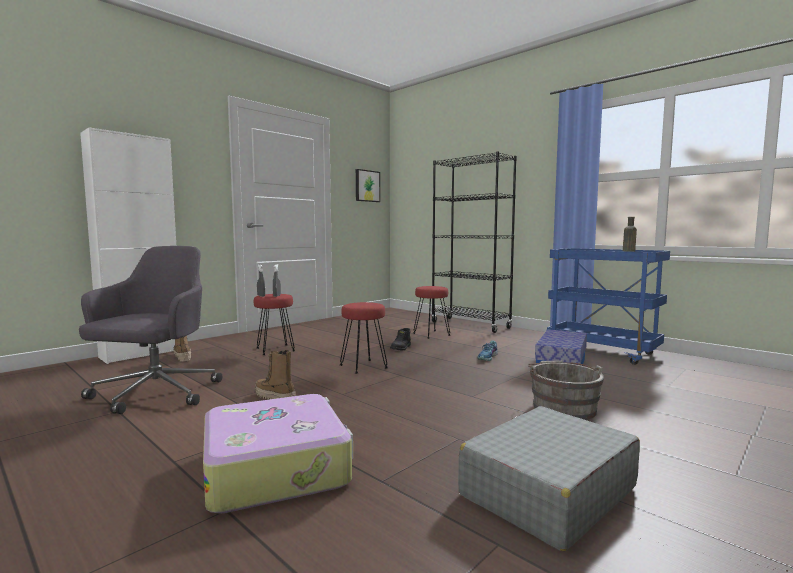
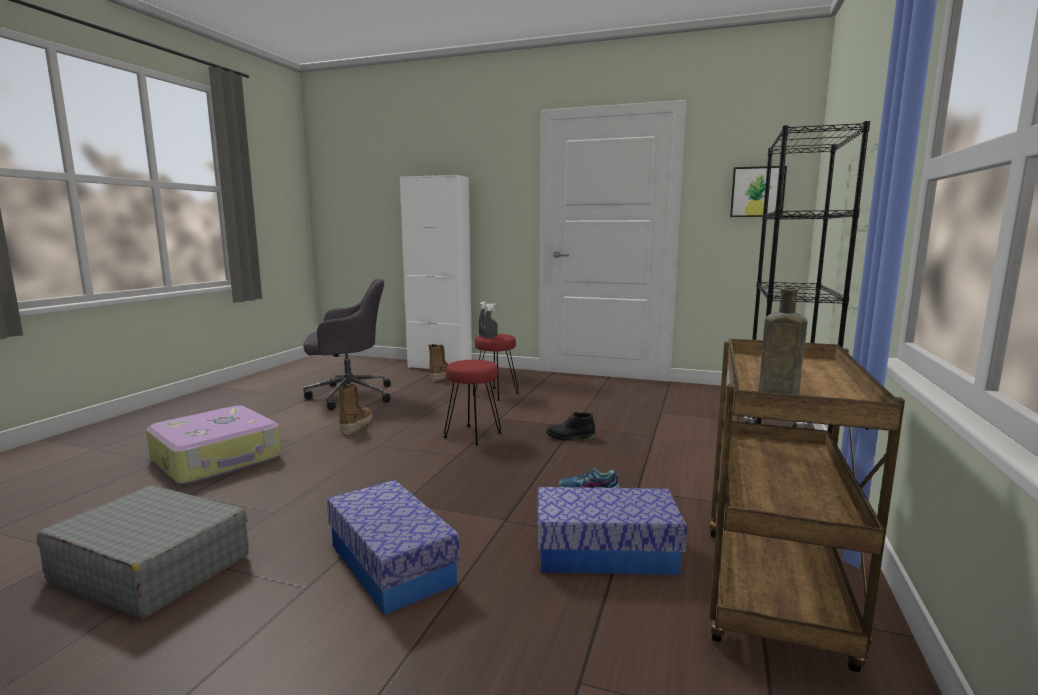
camera: 65 degrees right, 5 degrees up
(431, 334) = (666, 440): red stool -> none
(562, 407) = (391, 564): grey bucket -> storage box
(603, 352) = (775, 597): blue cart -> brown cart

